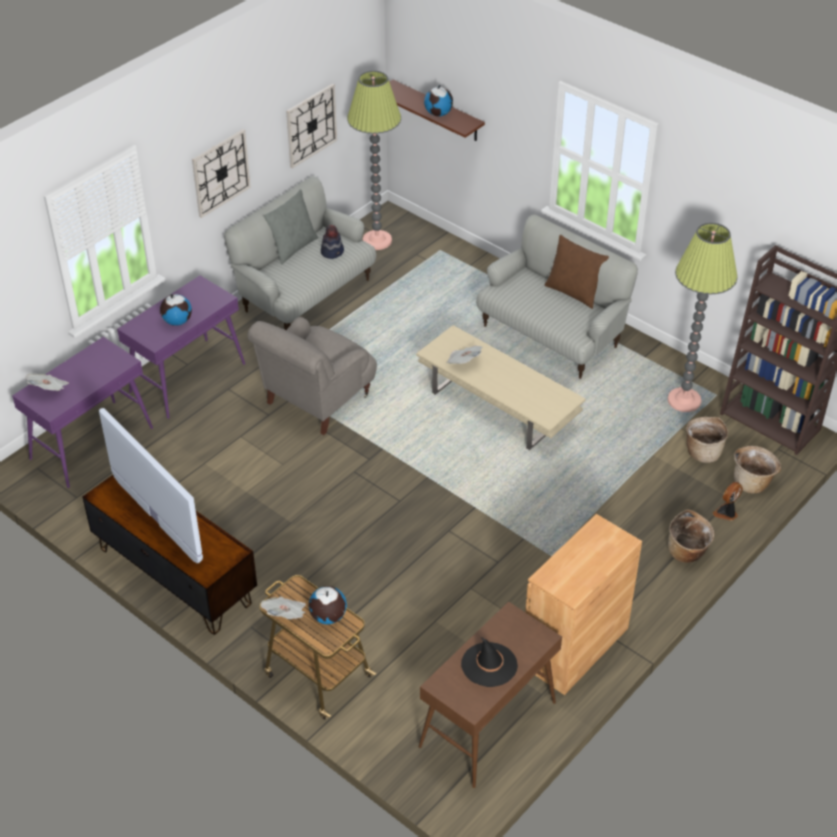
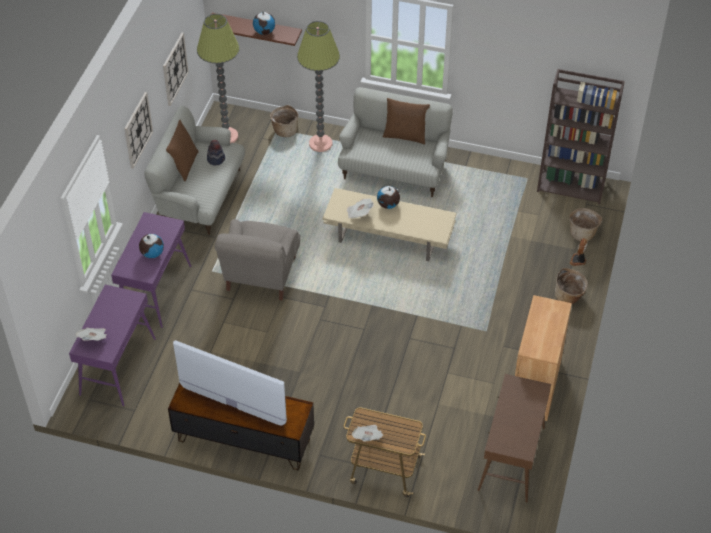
camera: 25 degrees left, 5 degrees up
(292, 247) = (184, 165): grey pillow -> brown pillow
(328, 617) = (396, 428): globe -> globe (388, 205)
(489, 665) = (518, 419): black hat -> none
(684, 400) = (509, 189): floor lamp -> floor lamp (320, 143)
(703, 451) = (541, 222): basket -> basket (285, 130)

